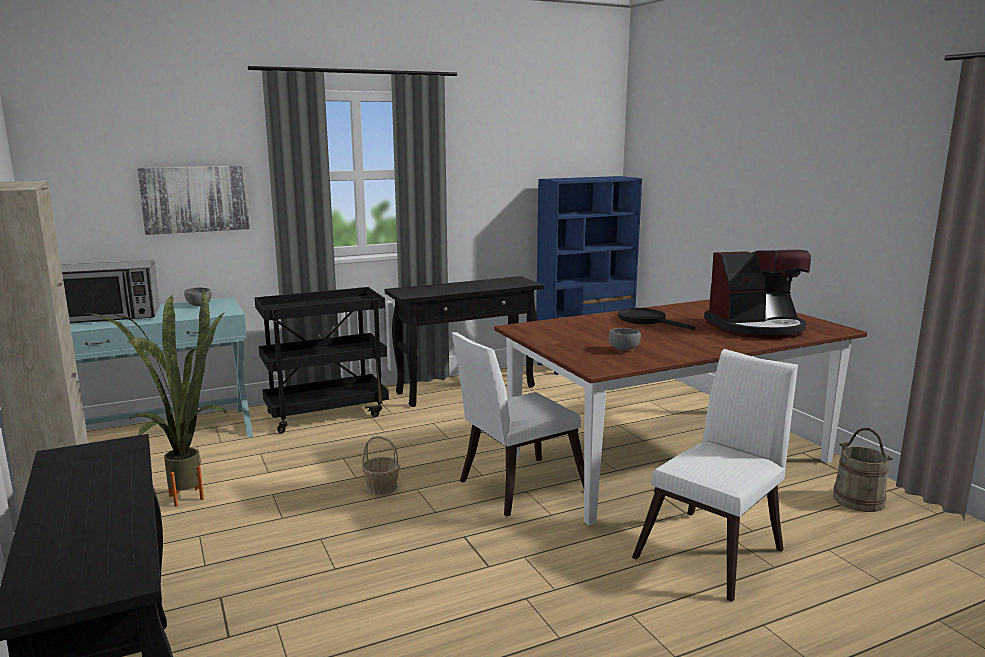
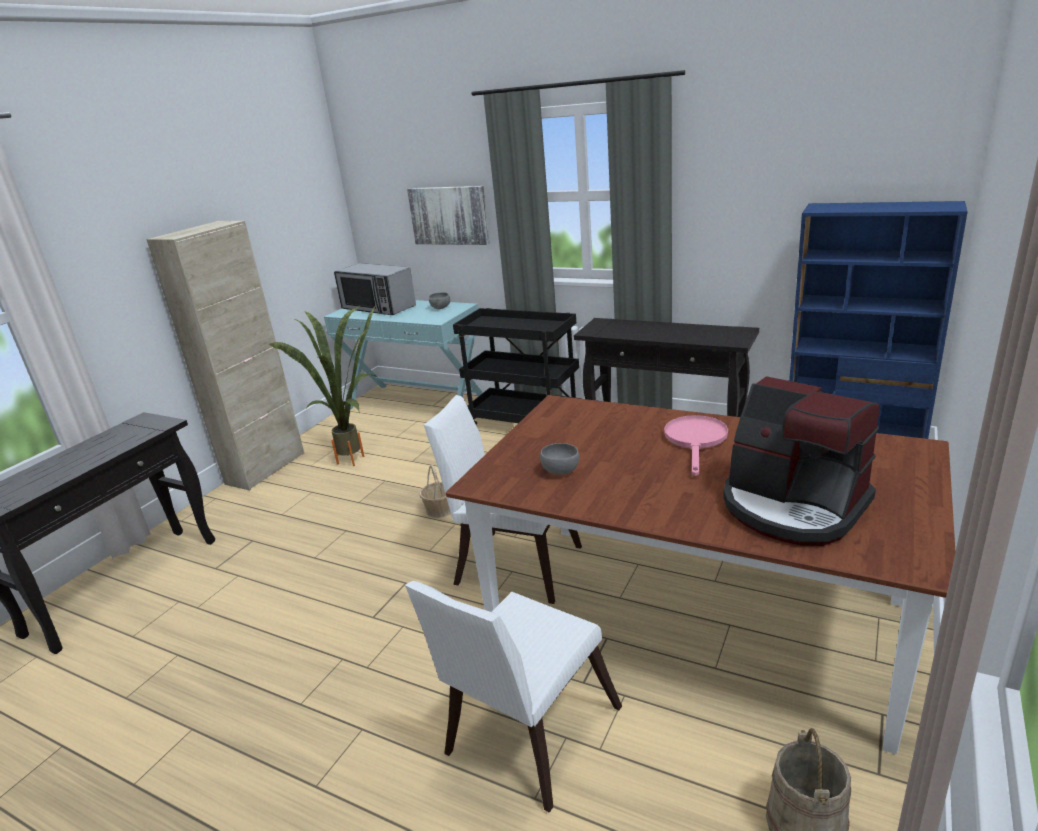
camera: 55 degrees right, 10 degrees up
(647, 321) = (696, 441): black frying pan -> pink frying pan
(715, 550) = (525, 737): white chair -> white chair turned 120 degrees clockwise

